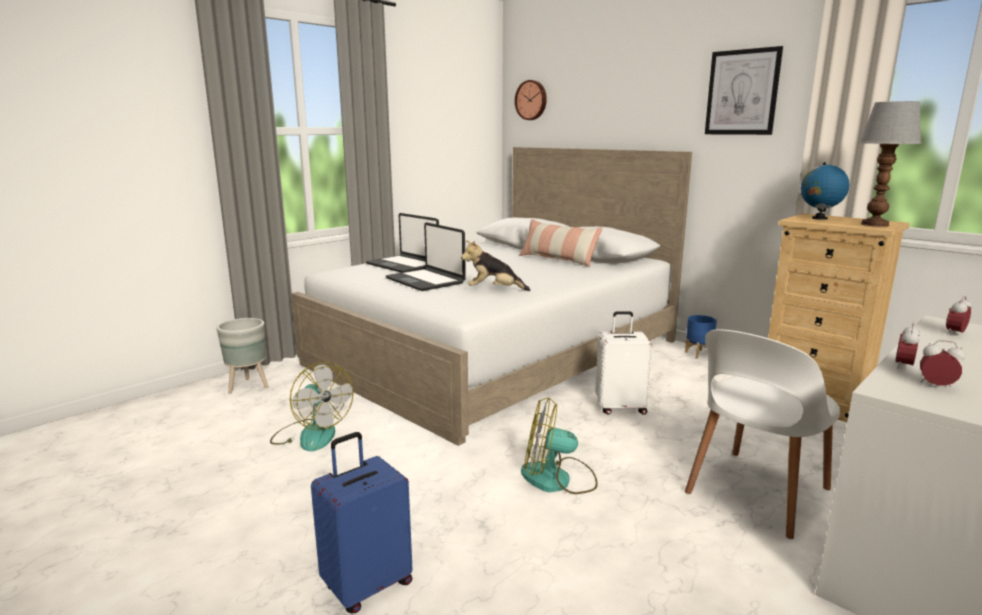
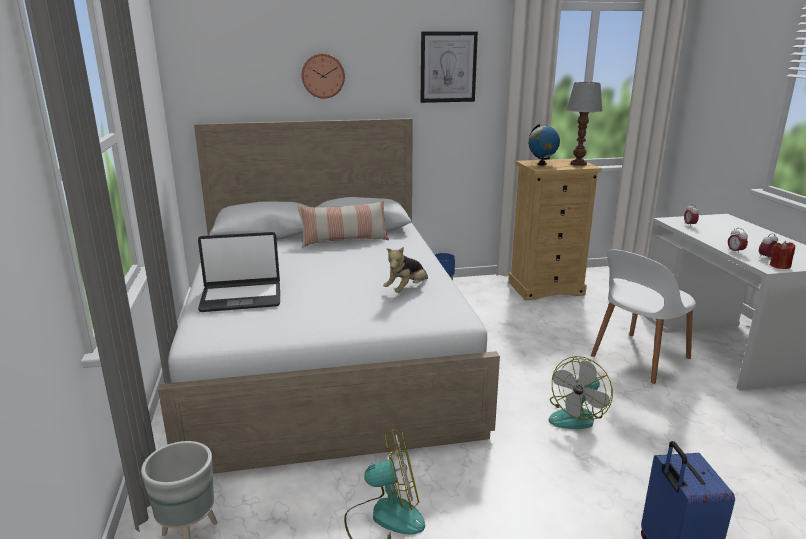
camera: 55 degrees left, 5 degrees up
(426, 281) = (327, 305): laptop -> none
(531, 100) = (210, 68): wall clock -> wall clock (323, 76)
(620, 407) = (494, 347): white suitcase -> none
(756, 493) = (638, 358): white chair -> white chair turned 60 degrees clockwise
(917, 397) = (779, 266): none -> red candle

